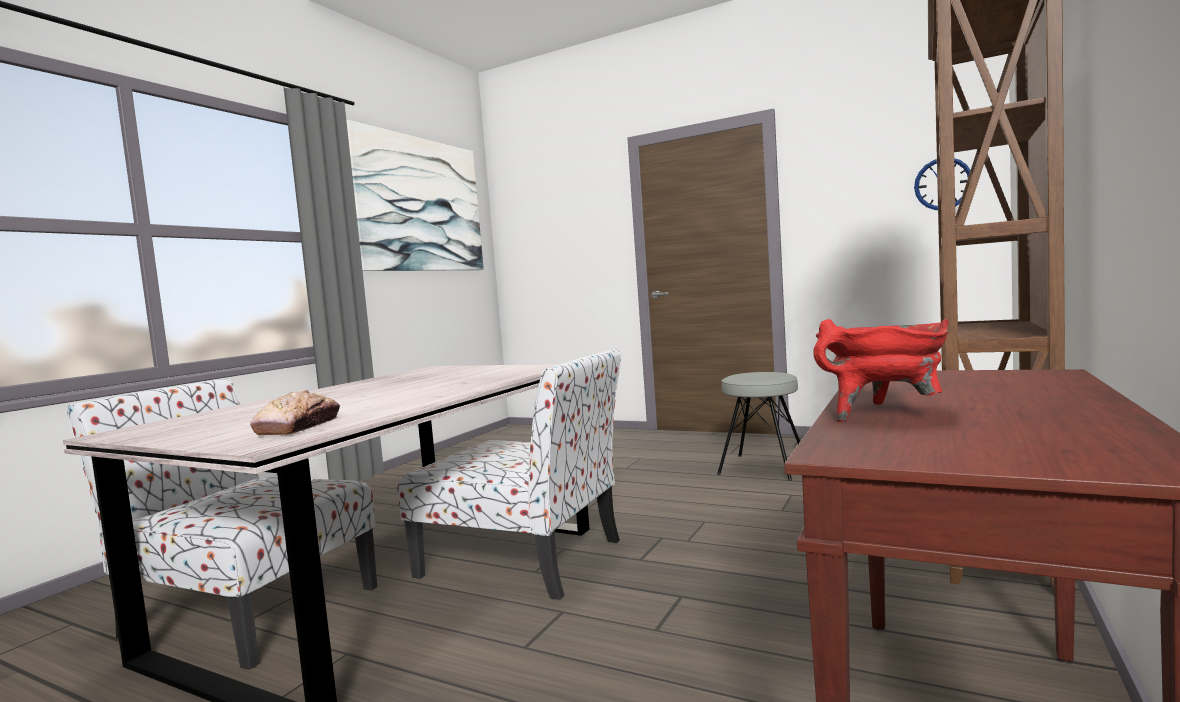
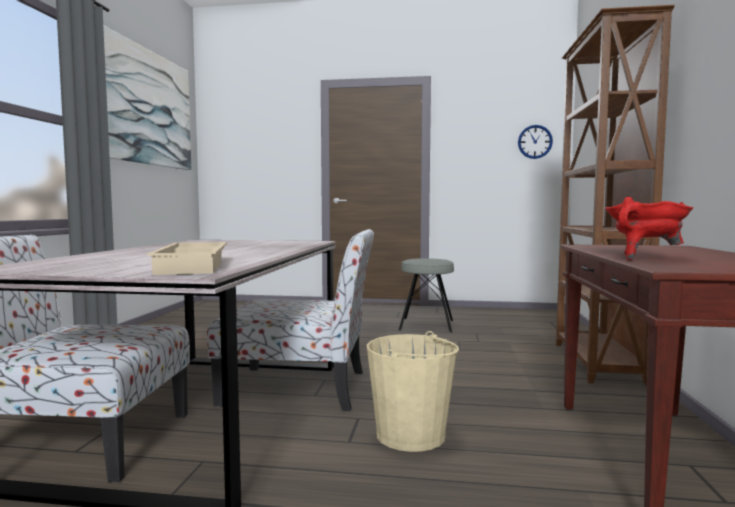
camera: 20 degrees left, 0 degrees up
(299, 426) = (195, 265): bread -> beige tray
(610, 646) = (411, 435): none -> beige bucket

